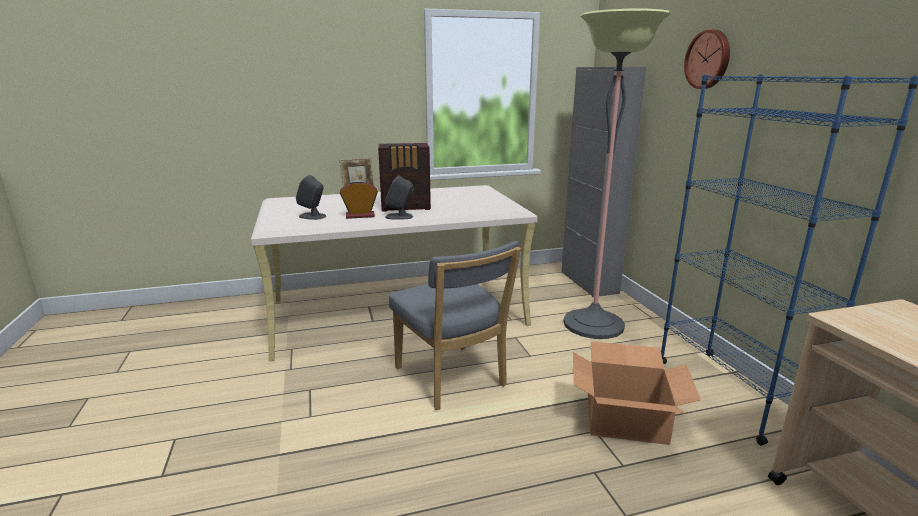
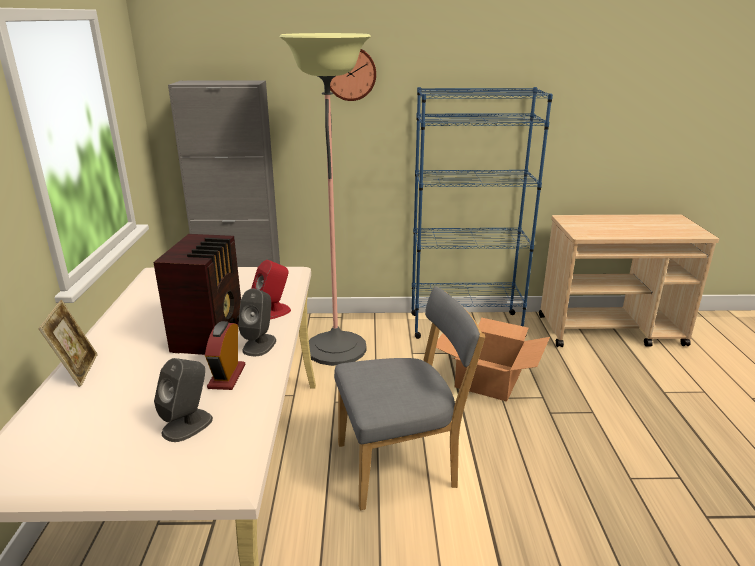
camera: 75 degrees left, 5 degrees up
(445, 214) = (273, 312): none -> red speaker

